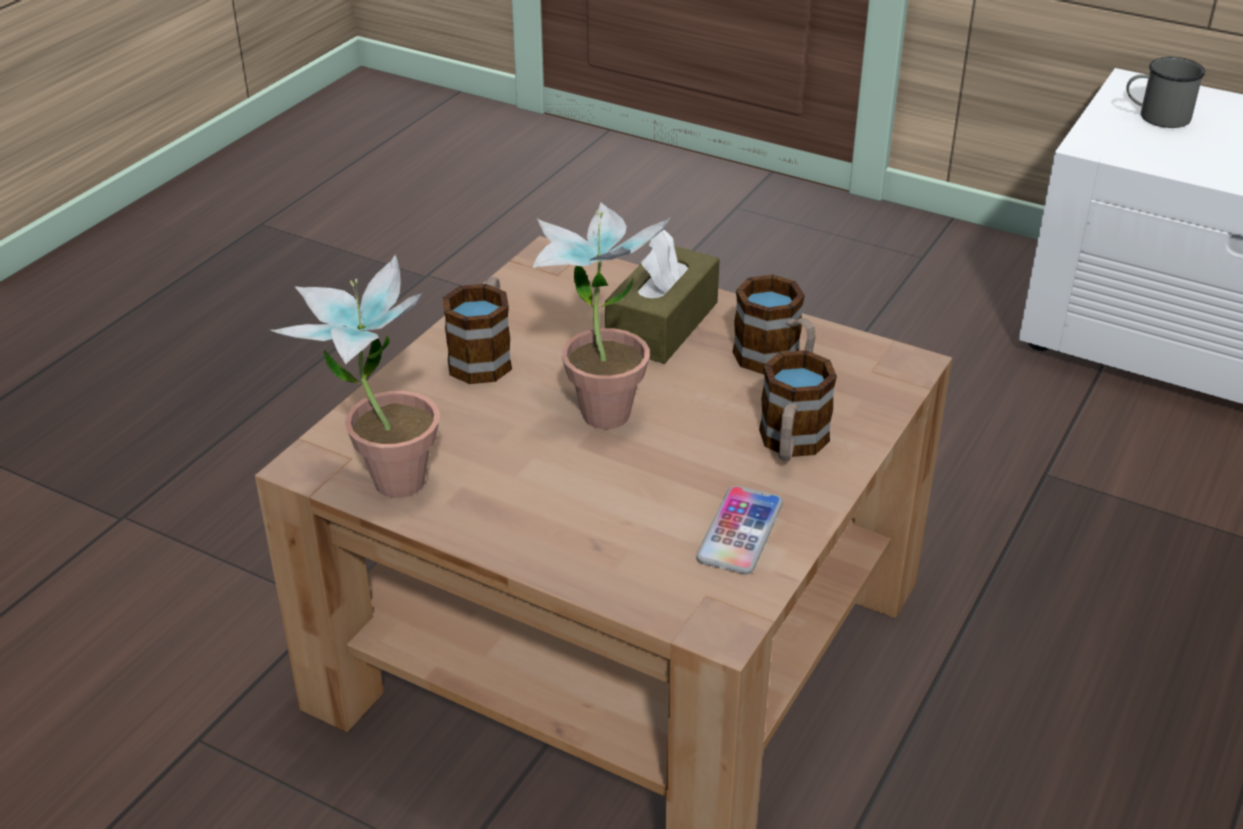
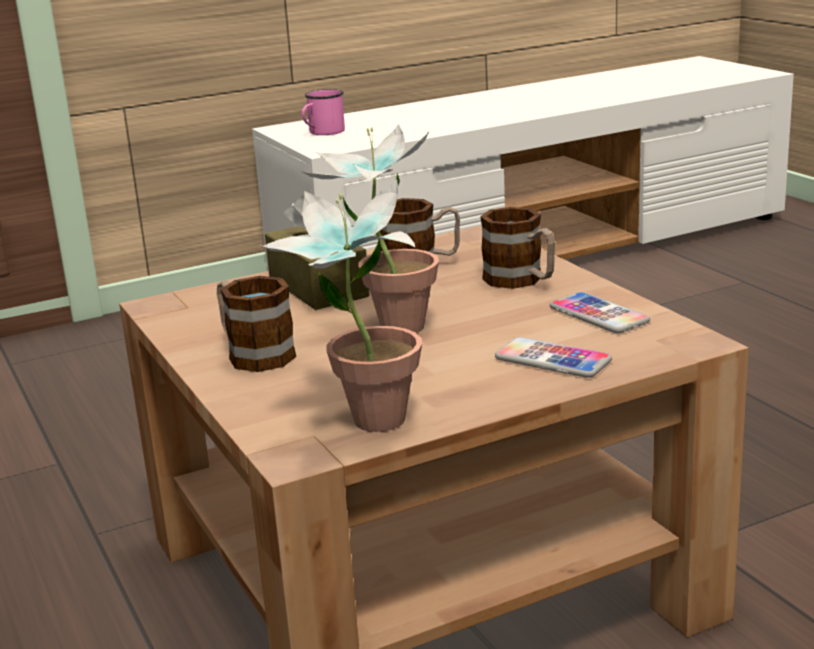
camera: 55 degrees left, 15 degrees down
(598, 539) = (552, 360): none -> phone
(1156, 117) = (323, 132): grey mug -> pink mug

